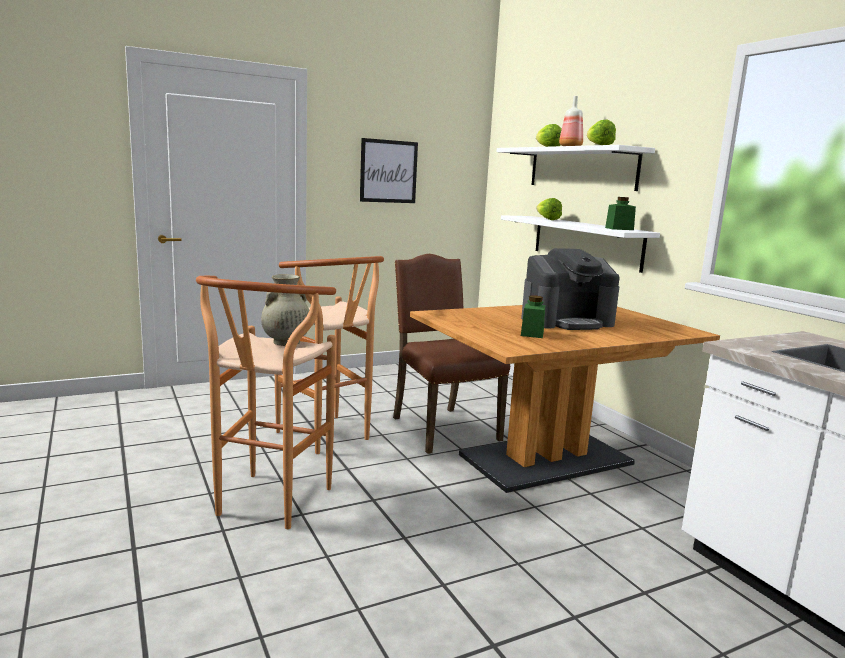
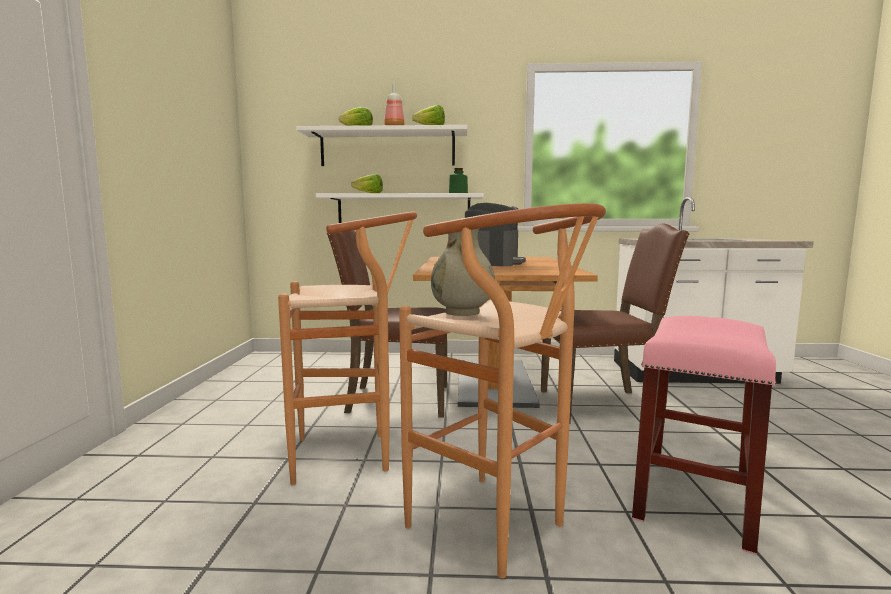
camera: 60 degrees left, 5 degrees down
(373, 593) = (695, 500): none -> pink stool
(388, 171) = (174, 141): picture -> none
(532, 334) = (528, 268): green jar -> none
(563, 528) = (602, 405): none -> brown chair

